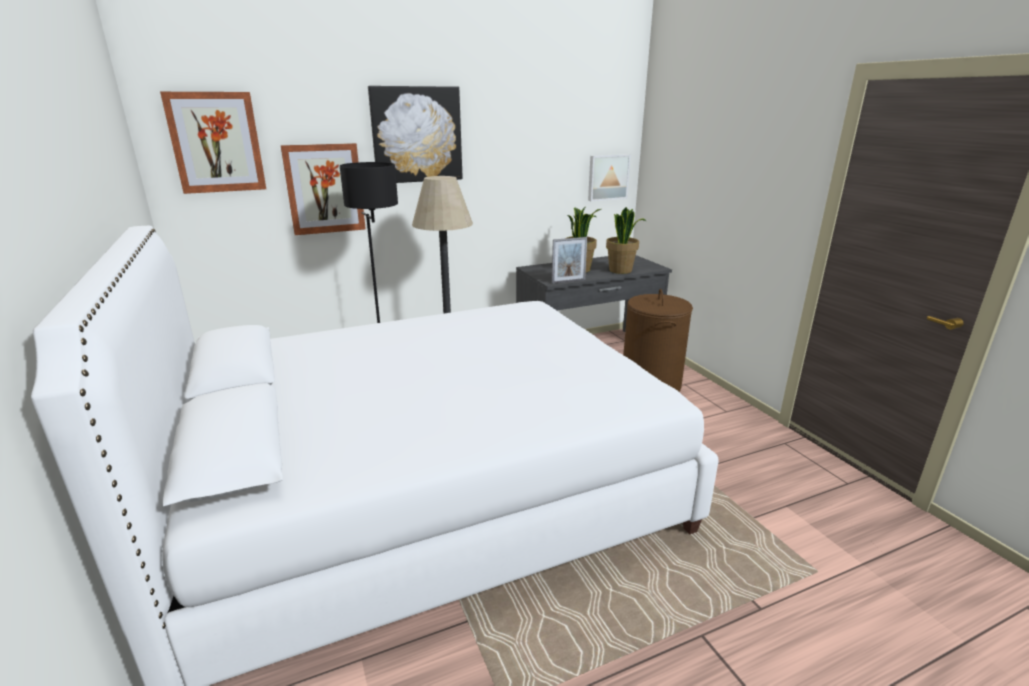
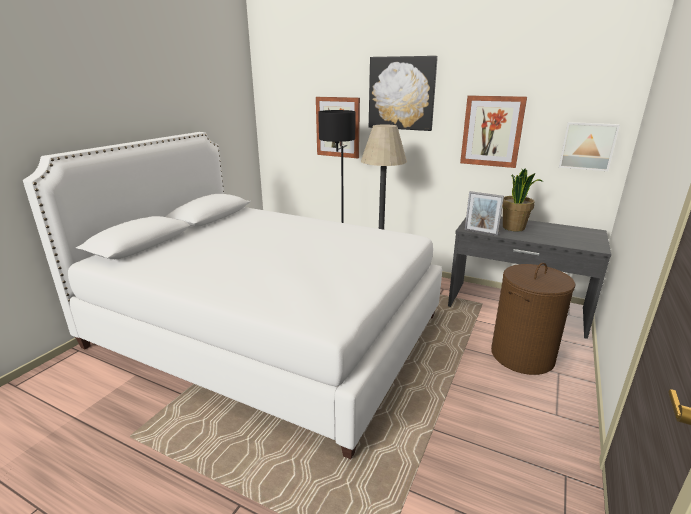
camera: 50 degrees right, 0 degrees up
(216, 142) = (287, 93): picture -> picture (492, 131)
(621, 270) = (550, 239): potted plant -> none

